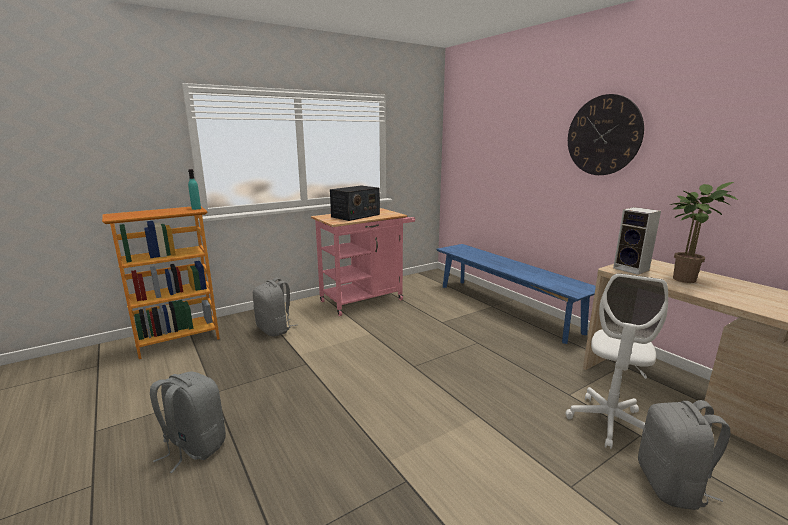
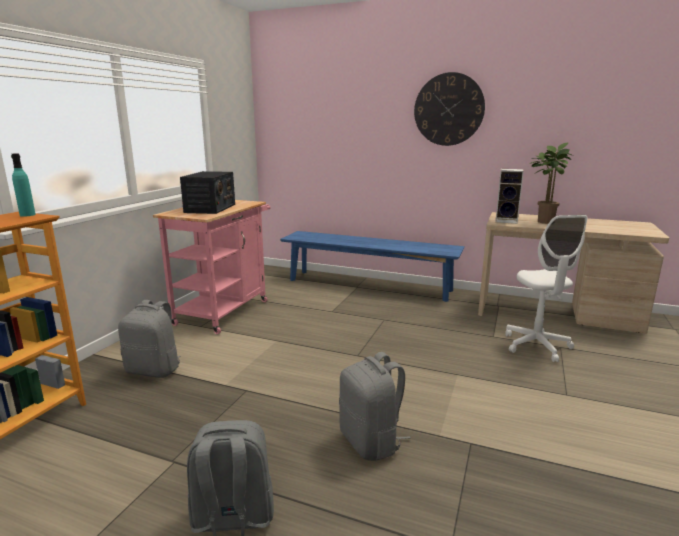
camera: 35 degrees left, 0 degrees up
(672, 486) = (608, 370): grey backpack -> grey backpack (371, 442)

